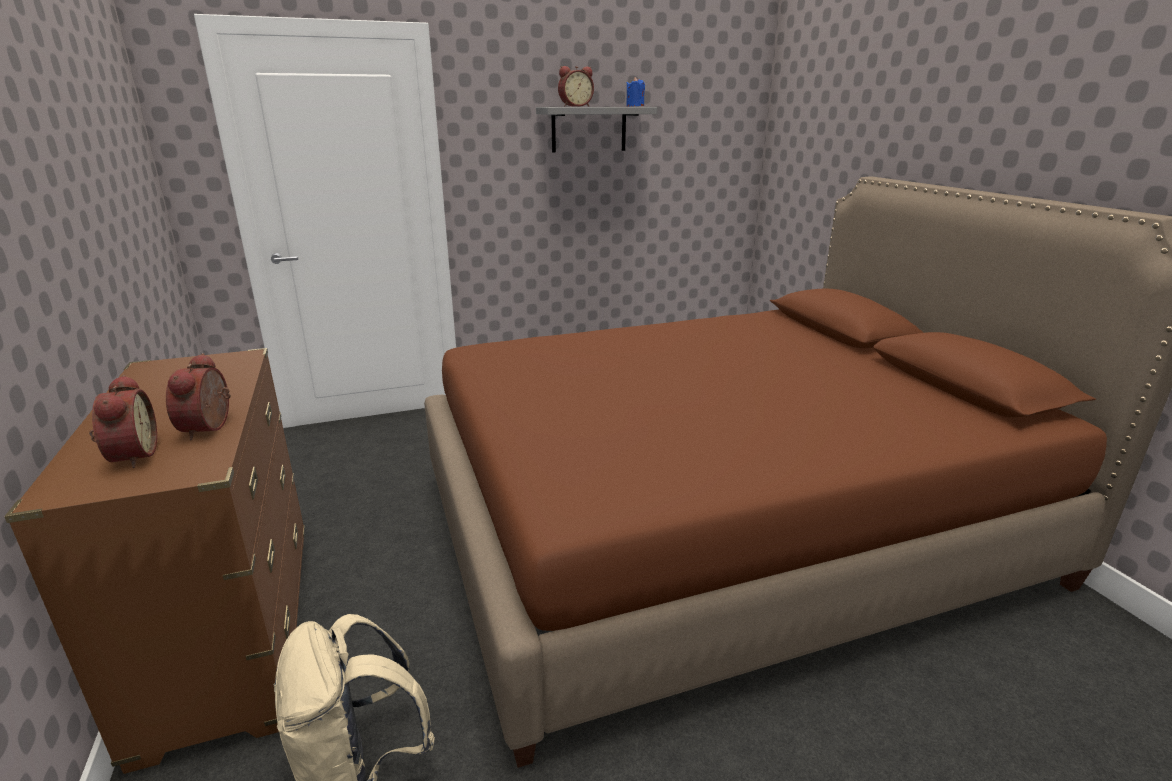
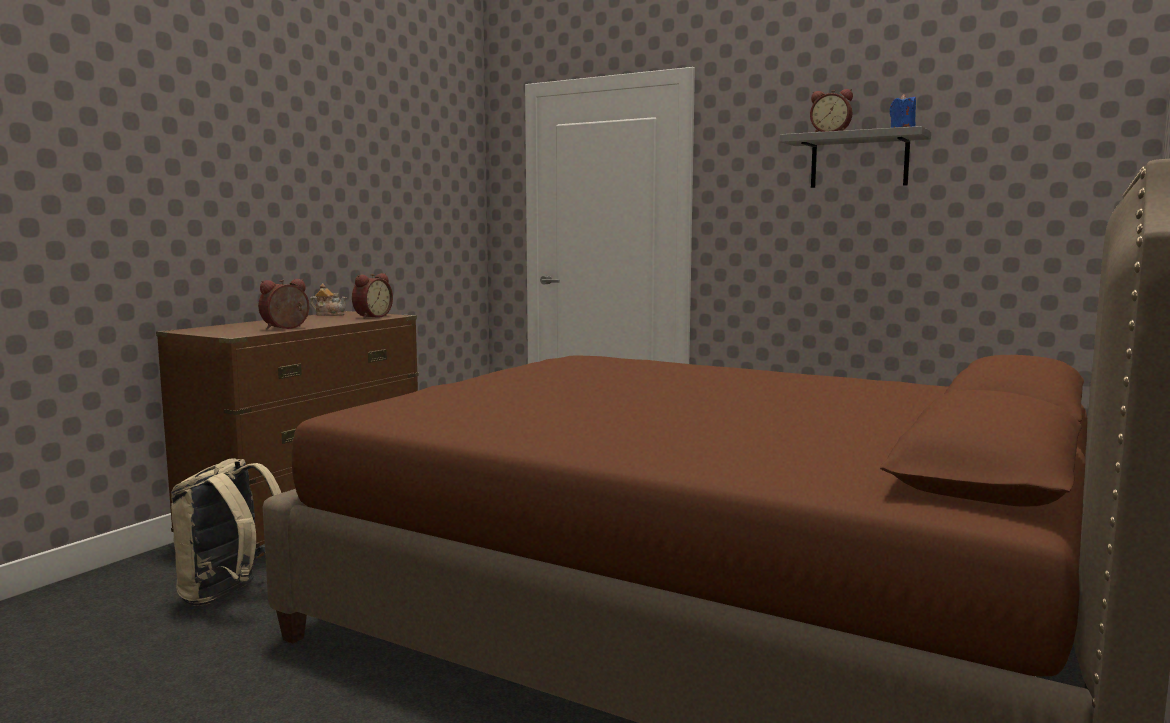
camera: 50 degrees right, 15 degrees down
(130, 456) = (235, 328): alarm clock -> alarm clock (371, 317)
(143, 378) = (330, 314): none -> teapot

